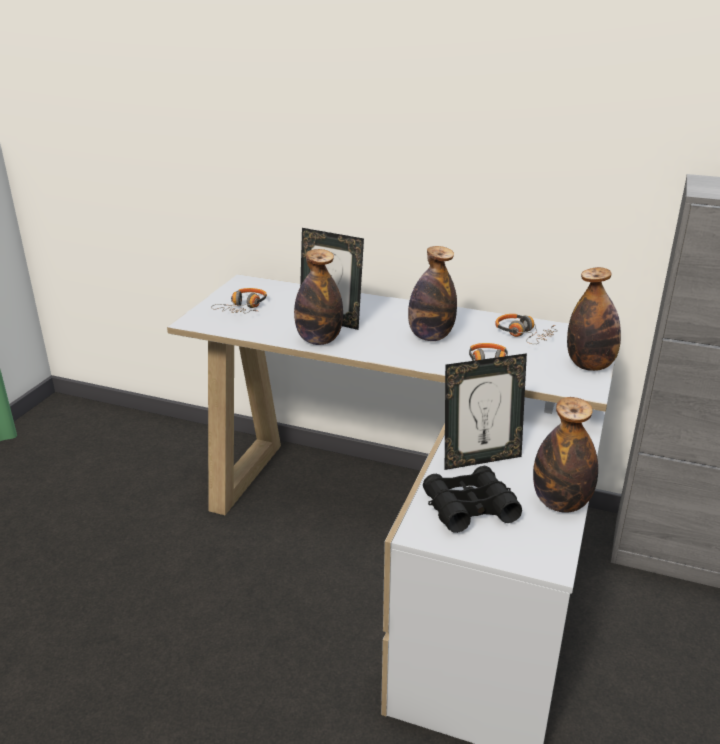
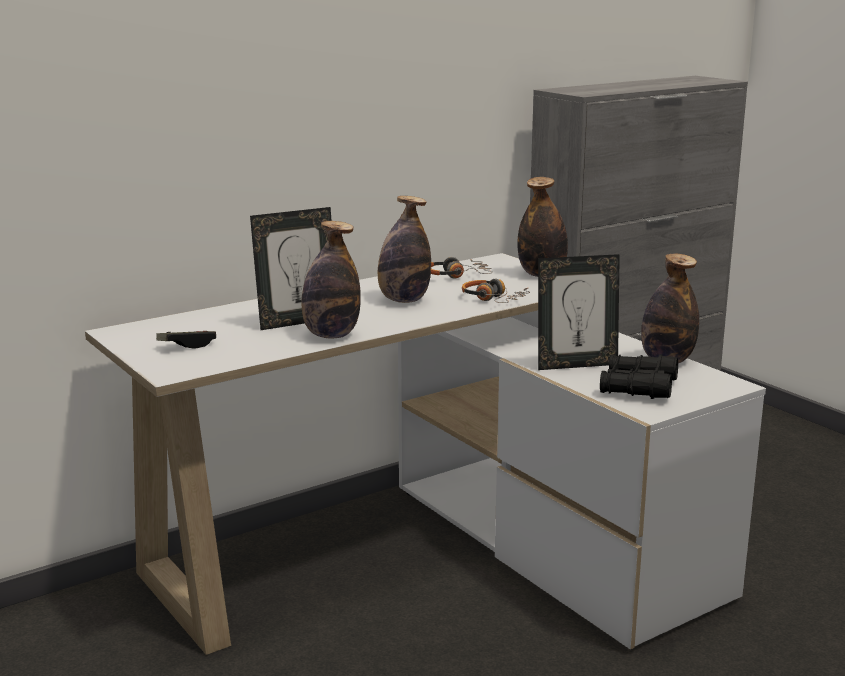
camera: 55 degrees left, 10 degrees down
(243, 308) = (187, 345): headphones -> game controller
(480, 459) = (576, 365): picture frame -> picture frame turned 60 degrees clockwise

